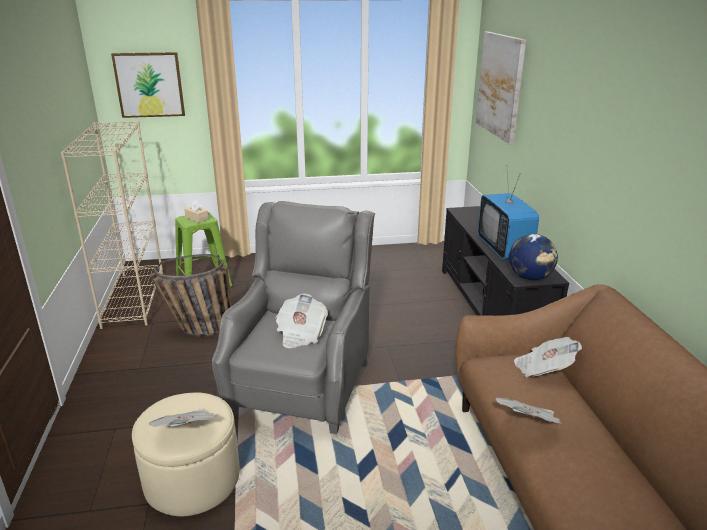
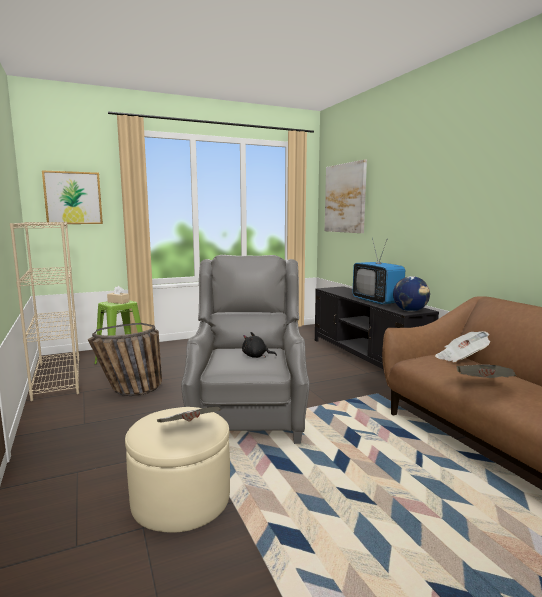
camera: 15 degrees left, 15 degrees down
(300, 334) = (256, 356): newspaper -> black plush toy

